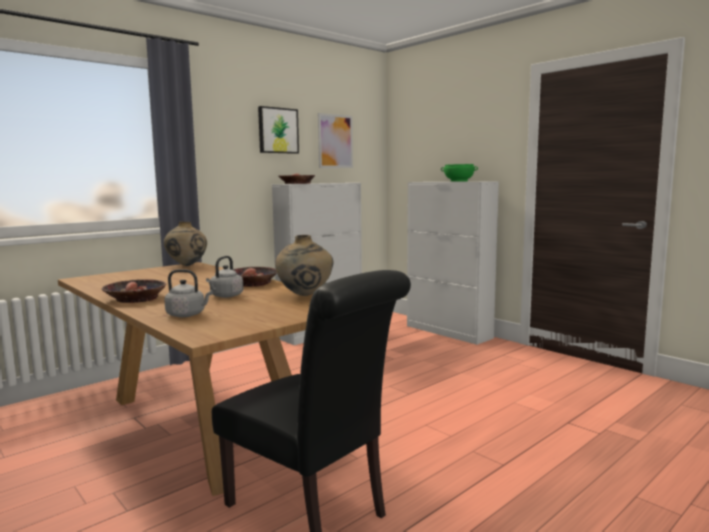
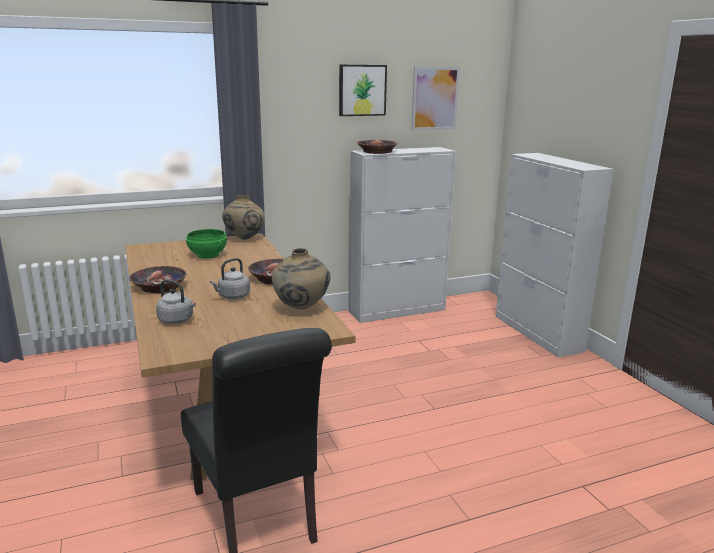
camera: 20 degrees right, 10 degrees up
(459, 181) = (567, 162): green bowl -> green bowl (208, 255)

